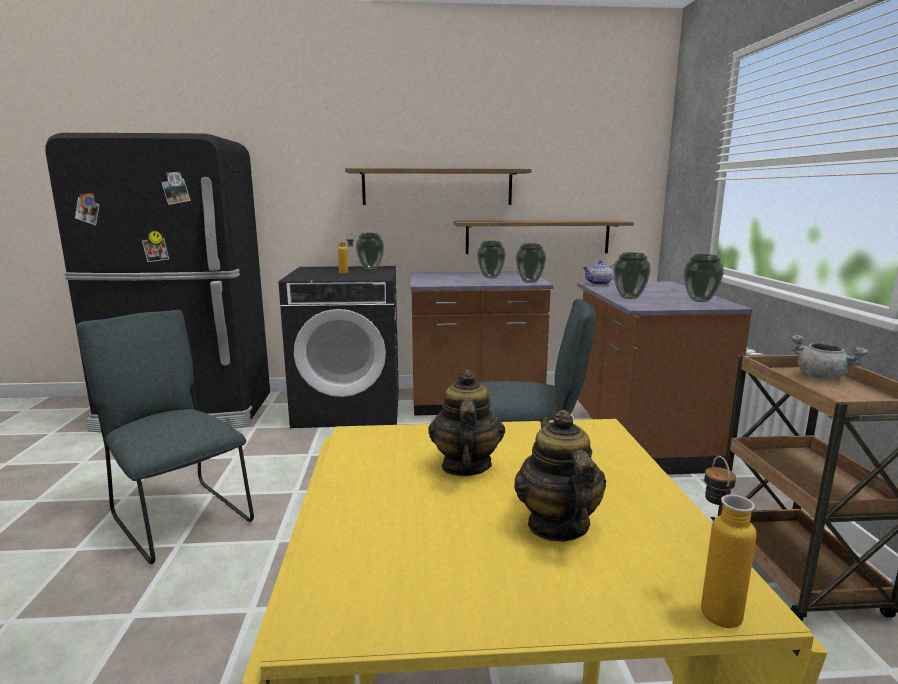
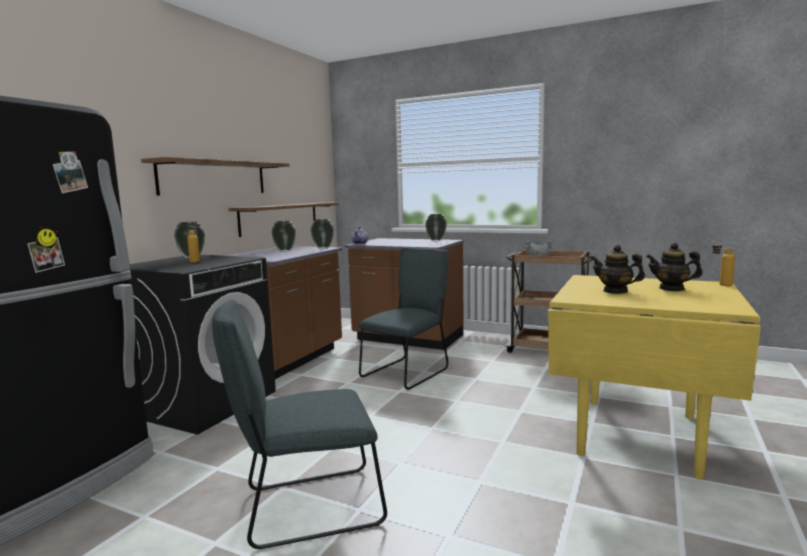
camera: 60 degrees left, 5 degrees down
(628, 298) = (408, 244): vase -> none

